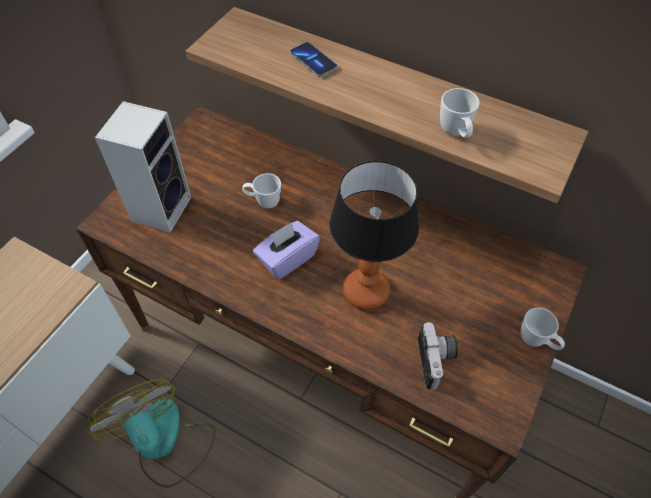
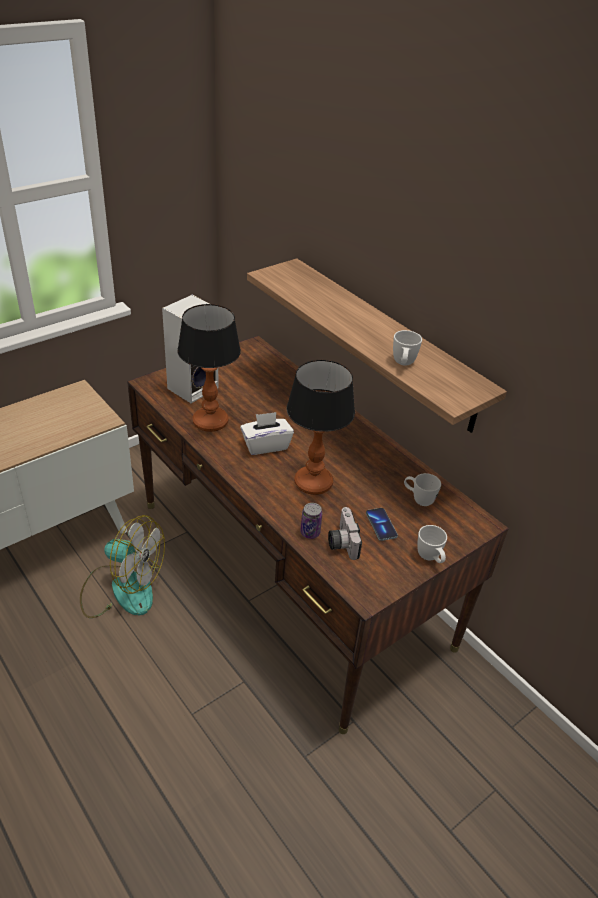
camera: 20 degrees right, 15 degrees down
(164, 442) = (122, 589): fan -> fan turned 120 degrees clockwise
(206, 251) = (209, 422): none -> table lamp
(263, 202) = (269, 406): white mug -> white mug (418, 499)
(287, 259) = (265, 445): purple tissue box -> white tissue box
(313, 61) = (330, 300): phone -> phone (381, 525)
(398, 362) = (310, 532): none -> can
(437, 361) = (341, 542): camera -> camera turned 150 degrees clockwise

